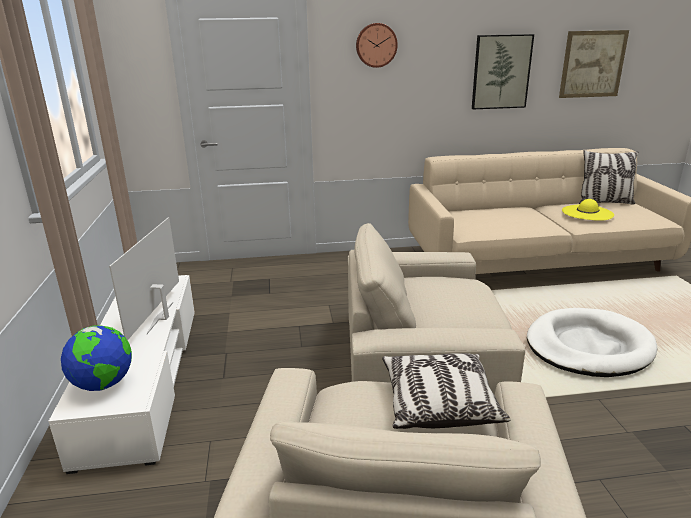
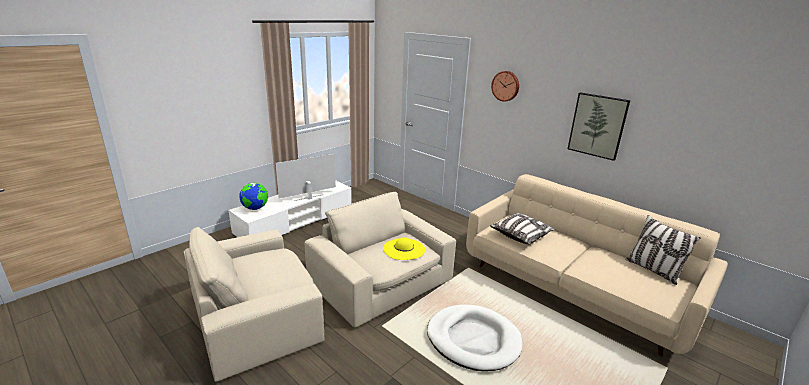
camera: 50 degrees right, 0 degrees up
(438, 404) = (288, 274): pillow -> pillow (521, 235)
(587, 213) = (606, 266): yellow hat -> yellow hat (403, 249)
(592, 64) = (694, 140): picture -> none

